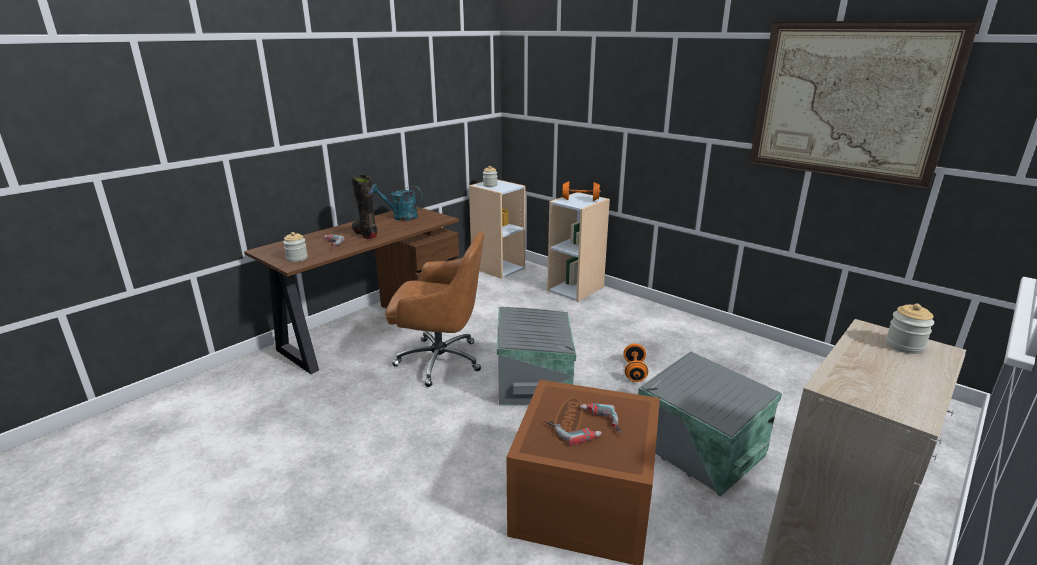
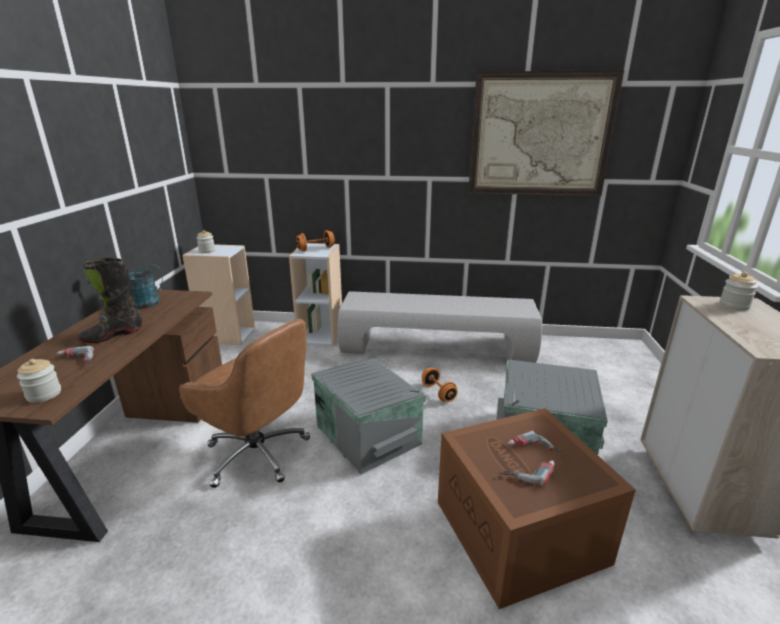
camera: 35 degrees left, 0 degrees up
(365, 234) = (112, 335): black boot -> black boot turned 60 degrees counterclockwise
(440, 361) = (256, 454): brown office chair -> brown office chair turned 60 degrees clockwise
(680, 331) = (436, 346): none -> grey bench

